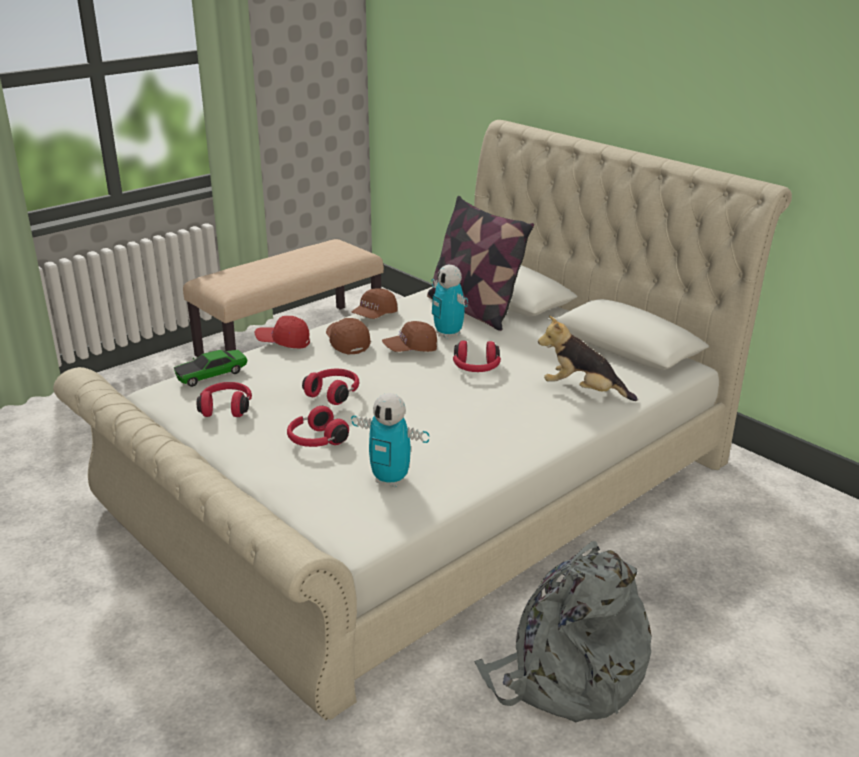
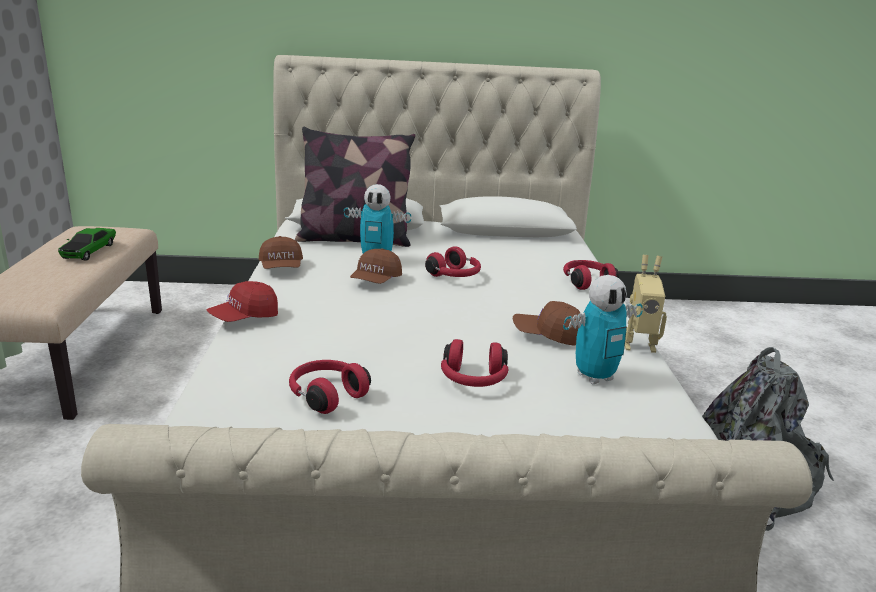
camera: 50 degrees left, 5 degrees down
(211, 375) = (239, 374): toy car -> toy car (89, 251)
(334, 393) = (401, 336): red headphones -> red headphones (586, 282)
(347, 343) = (311, 295): brown cap -> brown cap (547, 335)
(482, 479) = (638, 344): none -> toy robot
(583, 391) = (549, 265): plush toy -> none

